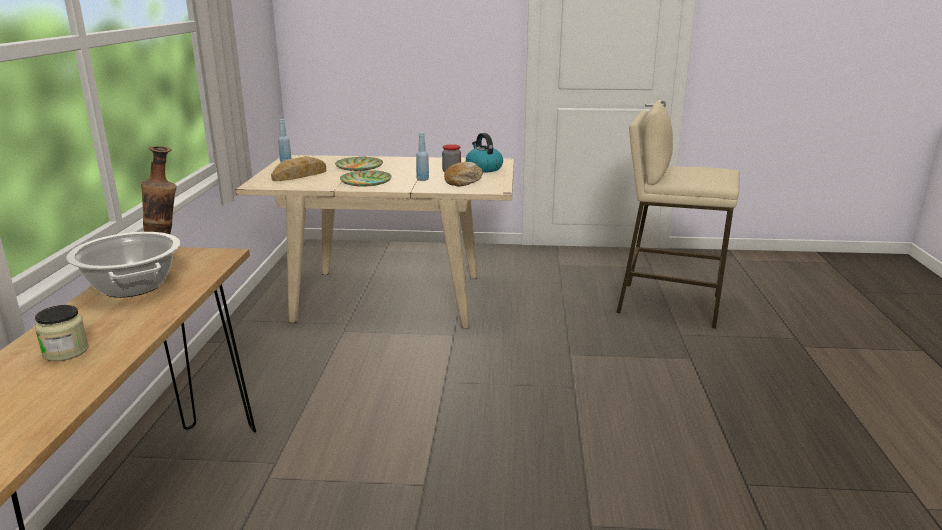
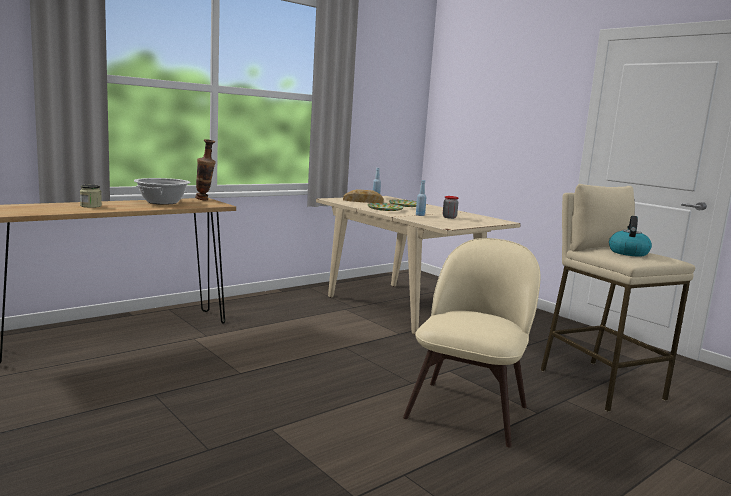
camera: 45 degrees right, 10 degrees down
(464, 181) = (441, 221): bread -> none
(483, 168) = (478, 220): kettle -> kettle (628, 252)
(656, 387) = (468, 409): none -> beige chair

